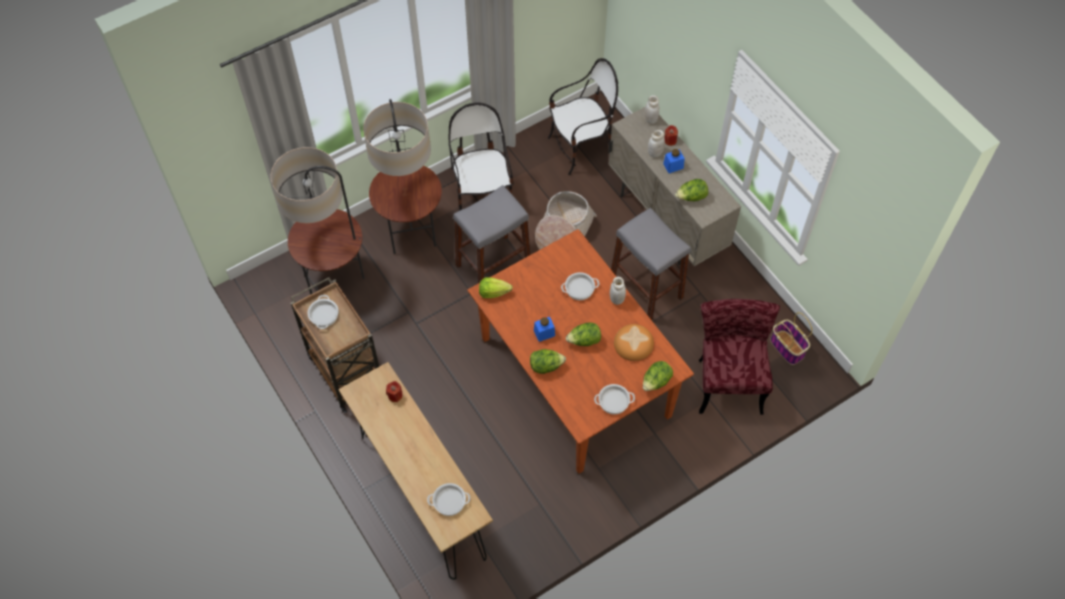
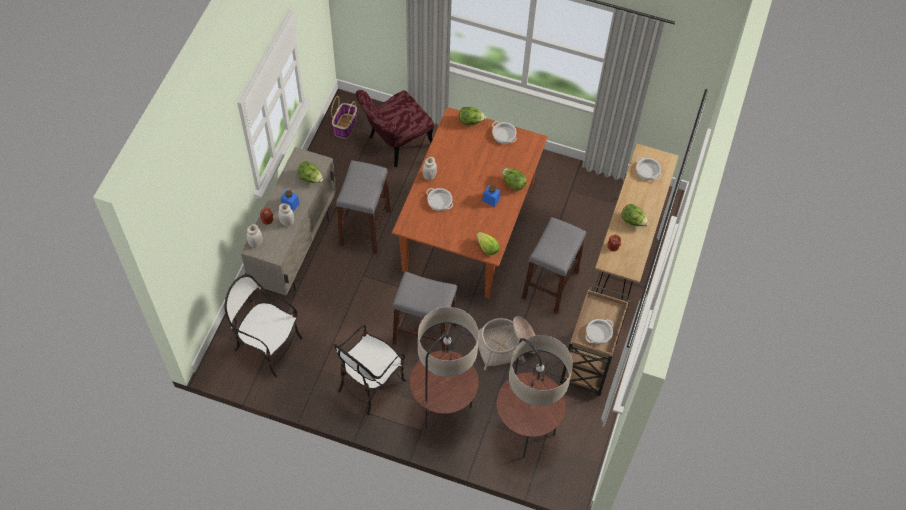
camera: 130 degrees left, 0 degrees up
(451, 401) = (550, 285): none -> grey stool
(563, 231) = (358, 308): basket -> basket (507, 346)
(584, 341) = (476, 175): lettuce -> lettuce (633, 221)
(633, 344) = (455, 148): bread -> none

